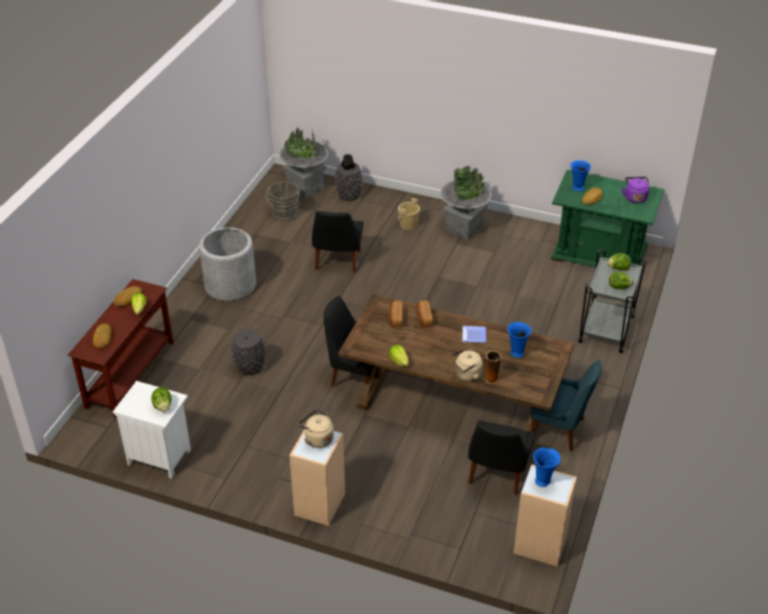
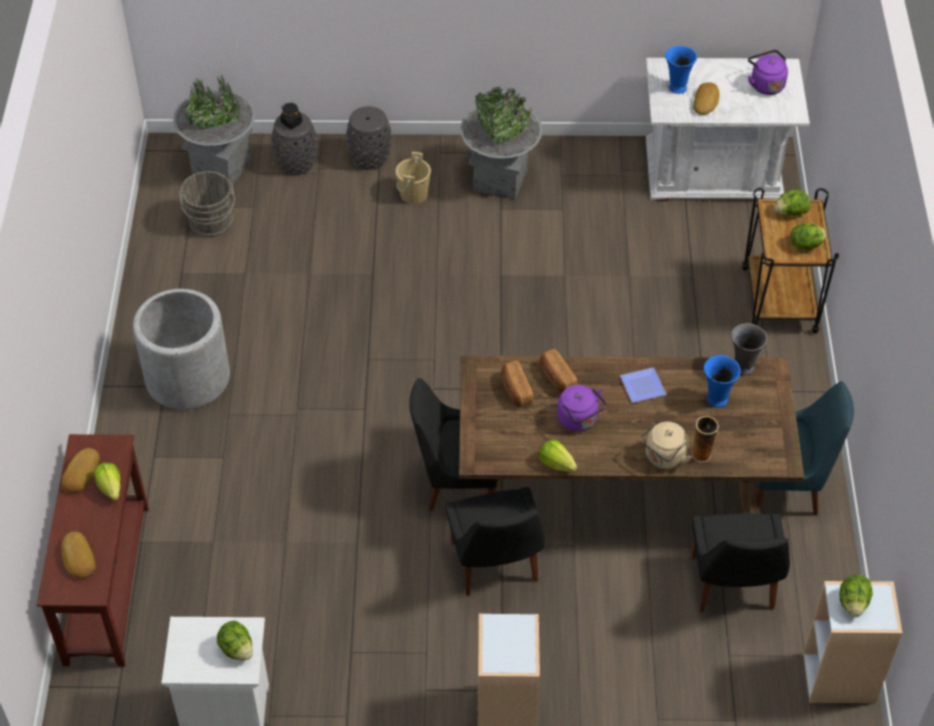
camera: 20 degrees left, 10 degrees up
(250, 367) = (289, 514): grey stool -> grey stool (370, 158)
(317, 439) = (506, 635): beige kettle -> none
(337, 261) = (335, 289): black chair -> black chair (495, 565)
(425, 343) = (579, 420): none -> purple kettle
(542, 340) = (742, 367): none -> grey vase
(543, 481) = (853, 603): blue vase -> lettuce
(599, 253) = (714, 170): green cabinet -> white cabinet
(606, 330) = (779, 301): grey cart -> brown cart

